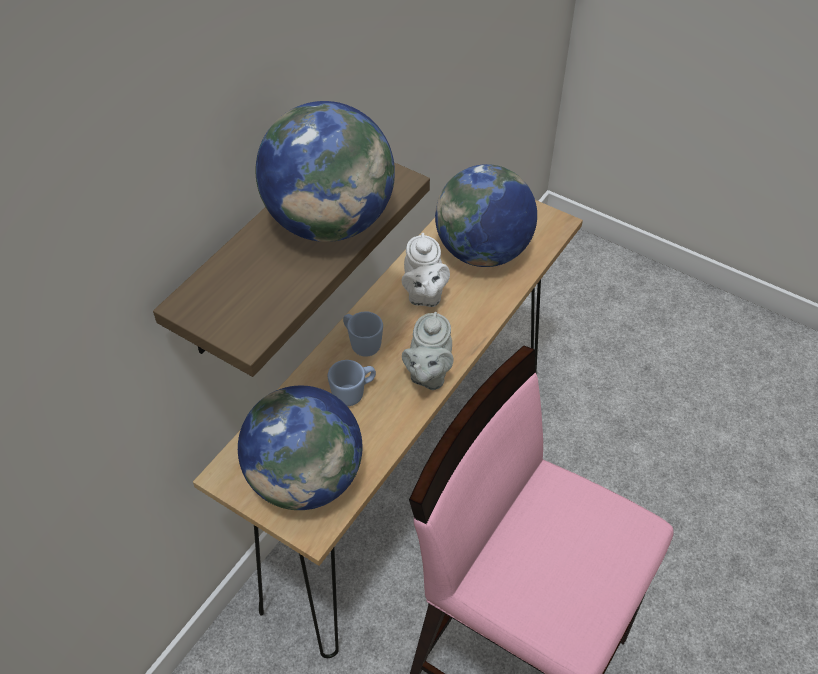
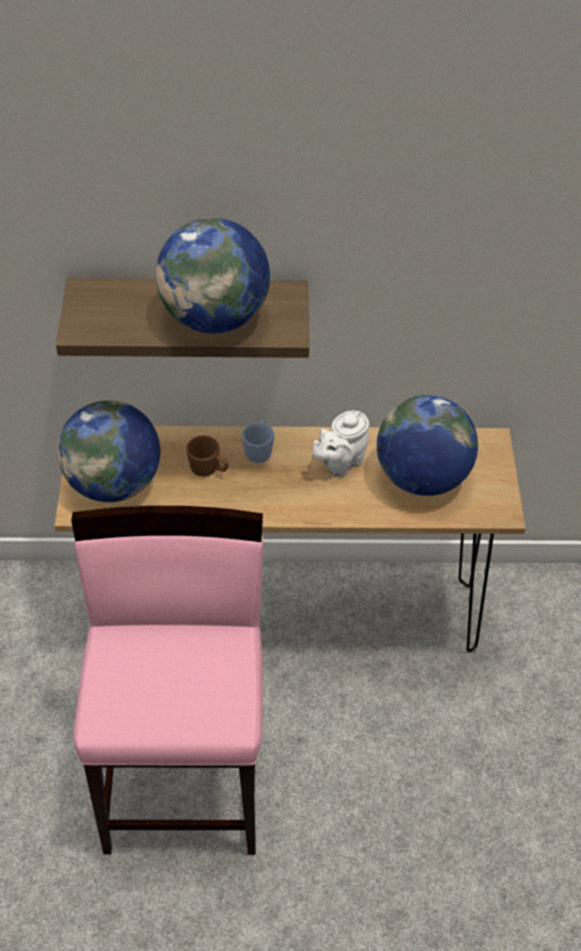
camera: 55 degrees right, 0 degrees up
(353, 393) = (209, 470): blue mug -> brown mug
(428, 374) = (262, 505): grey teapot -> none

